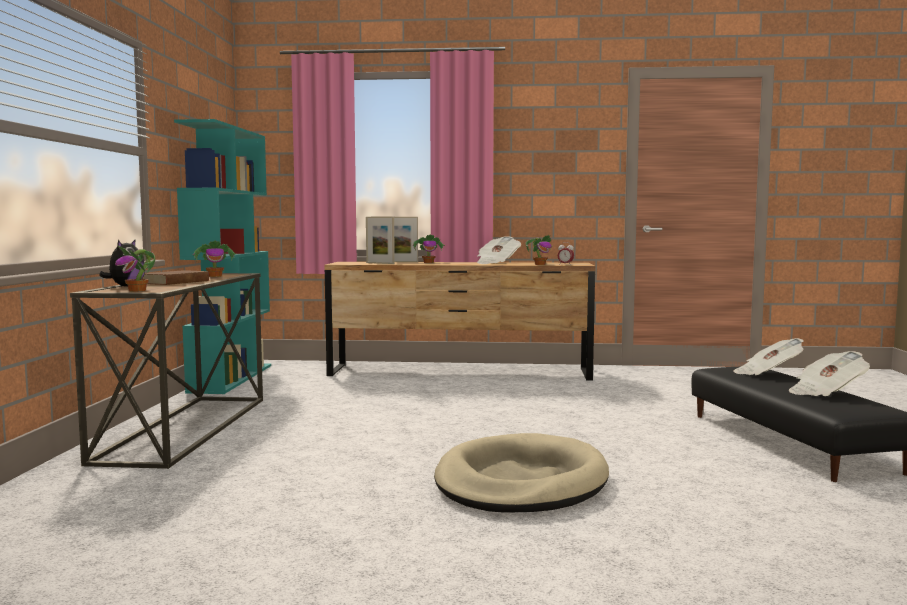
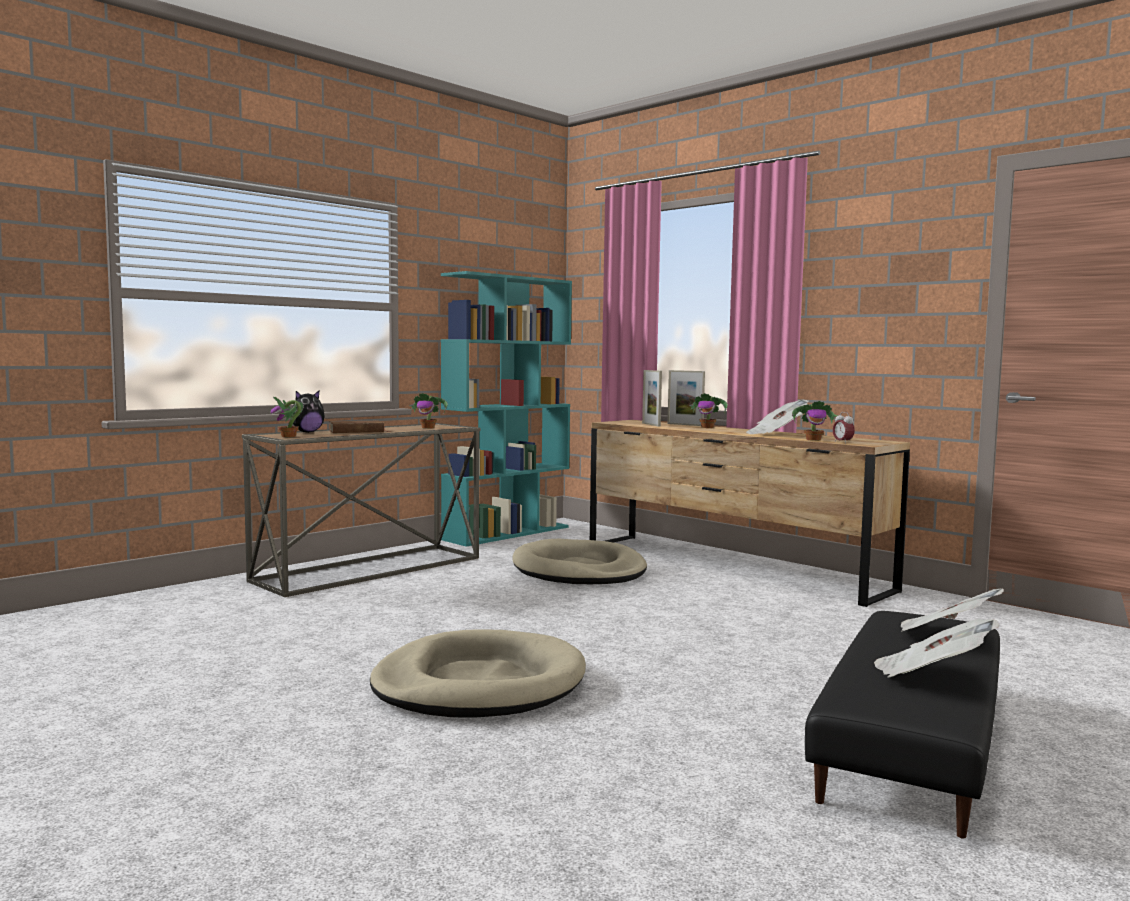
camera: 40 degrees right, 0 degrees up
(368, 393) = (579, 570): none -> beige dog bed

